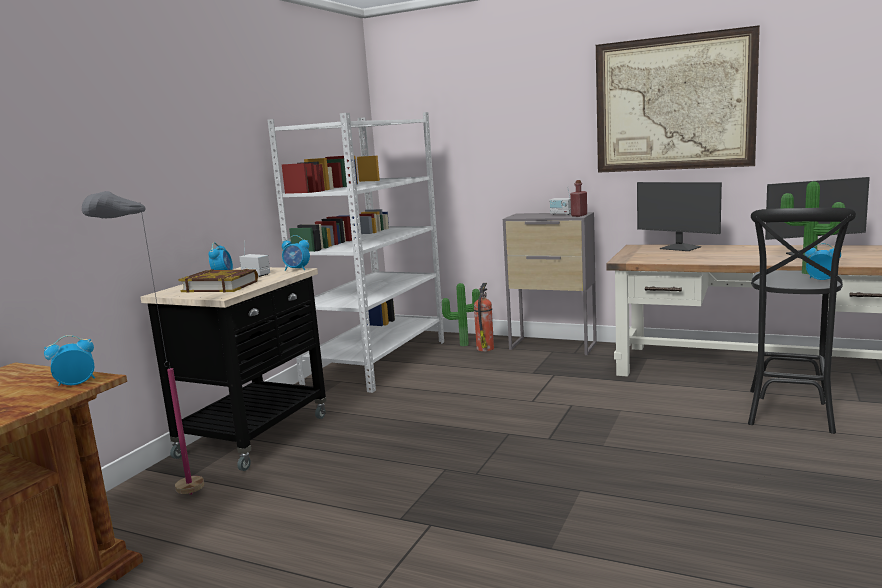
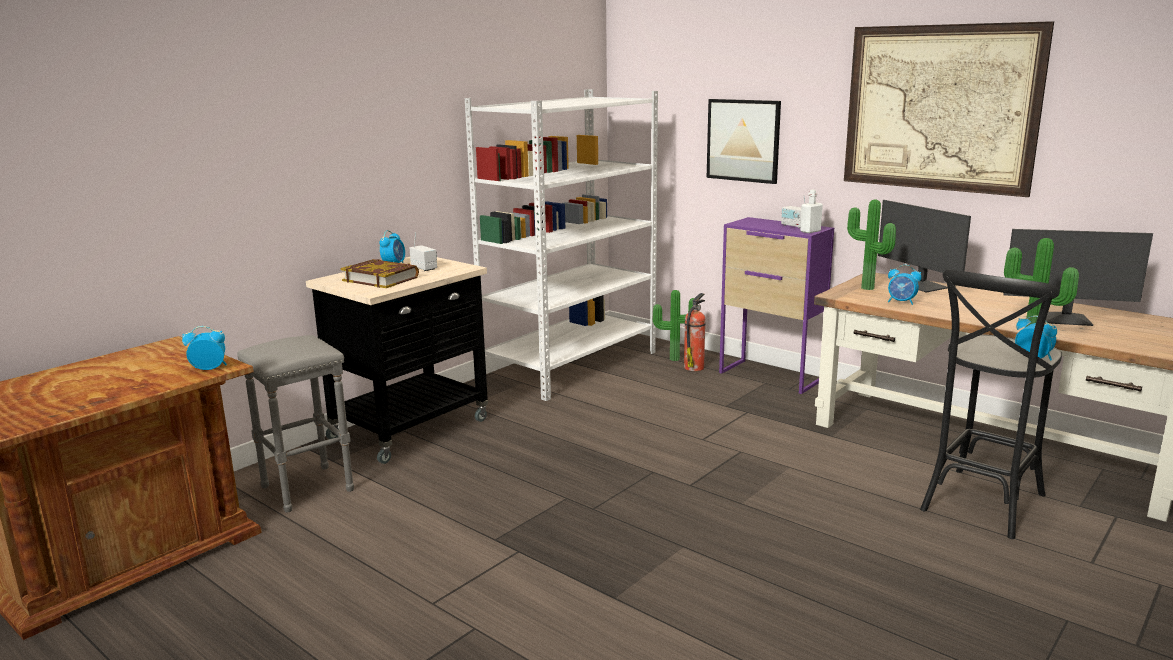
camera: 15 degrees right, 5 degrees up
(174, 506) = (308, 487): grey floor lamp -> grey stool
(297, 269) = (466, 266): alarm clock -> alarm clock (901, 302)
(504, 149) = (743, 140): none -> picture
(553, 346) = (771, 377): grey cabinet -> purple cabinet
(579, 215) = (810, 231): red bottle -> white bottle
(640, 254) = (866, 288): none -> potted plant

